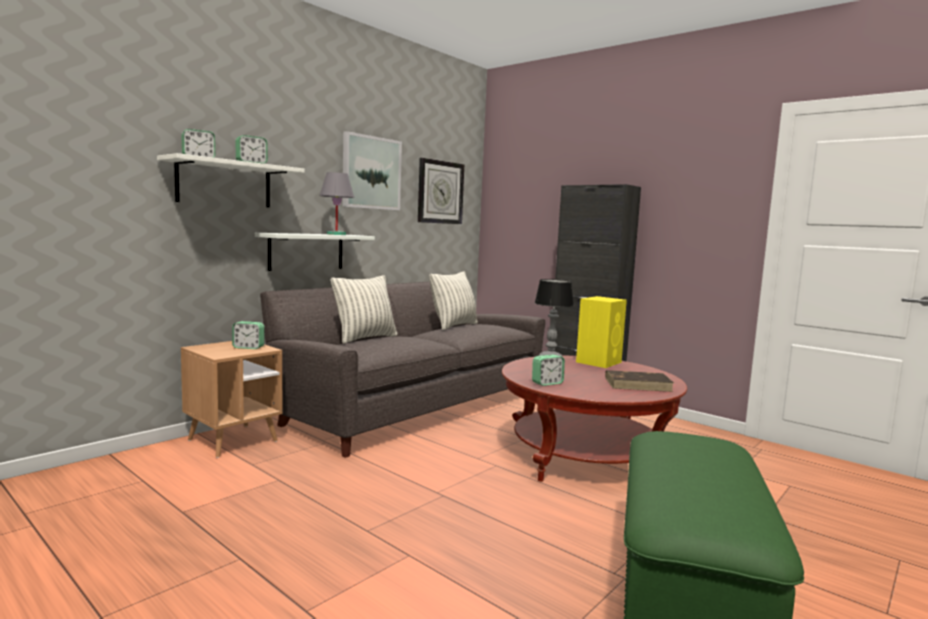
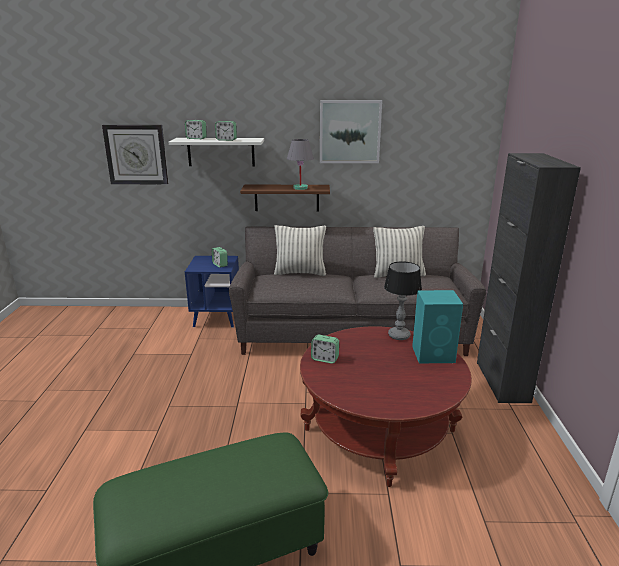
camera: 50 degrees right, 15 degrees up
(233, 440) = (216, 318): brown side table -> blue side table
(306, 251) = (286, 197): white shelf -> brown shelf
(440, 192) = (435, 142): wall clock -> wall clock (136, 154)
(599, 362) = (434, 354): yellow speaker -> turquoise speaker
(638, 384) = (392, 392): brown book -> none

